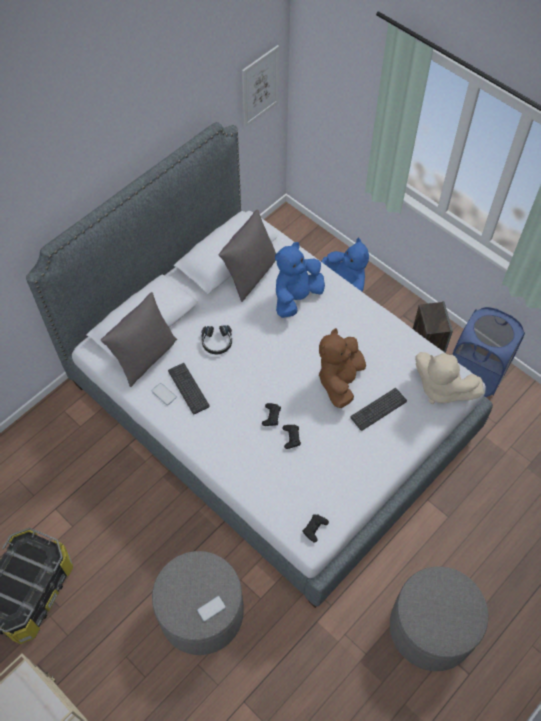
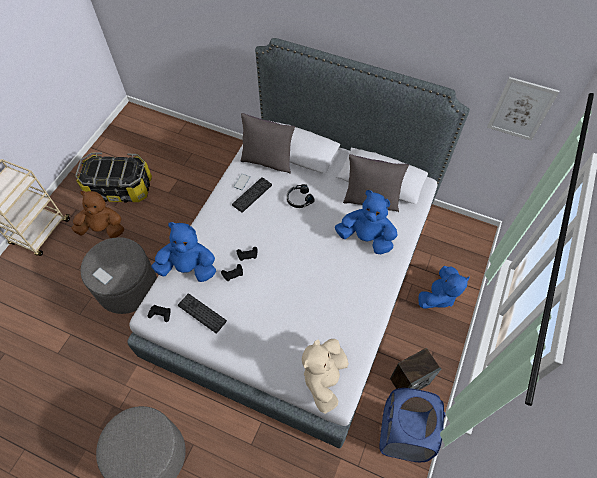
camera: 70 degrees right, 0 degrees up
(264, 483) = (189, 268): none -> blue plush toy
(340, 380) = (299, 293): brown plush toy -> brown plush toy (103, 229)
(378, 409) = (283, 331): keyboard -> keyboard (202, 313)

